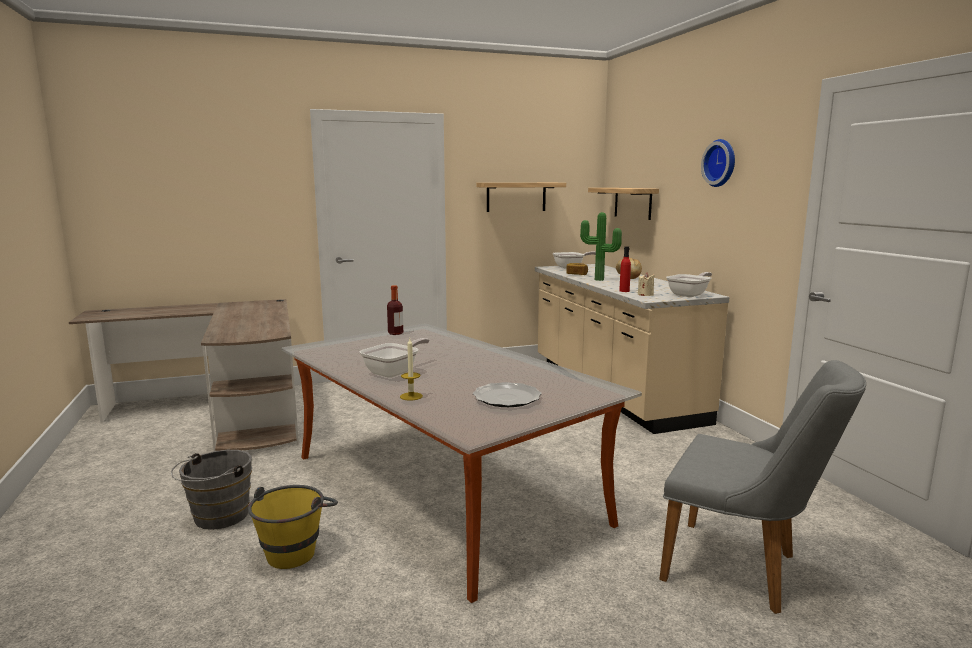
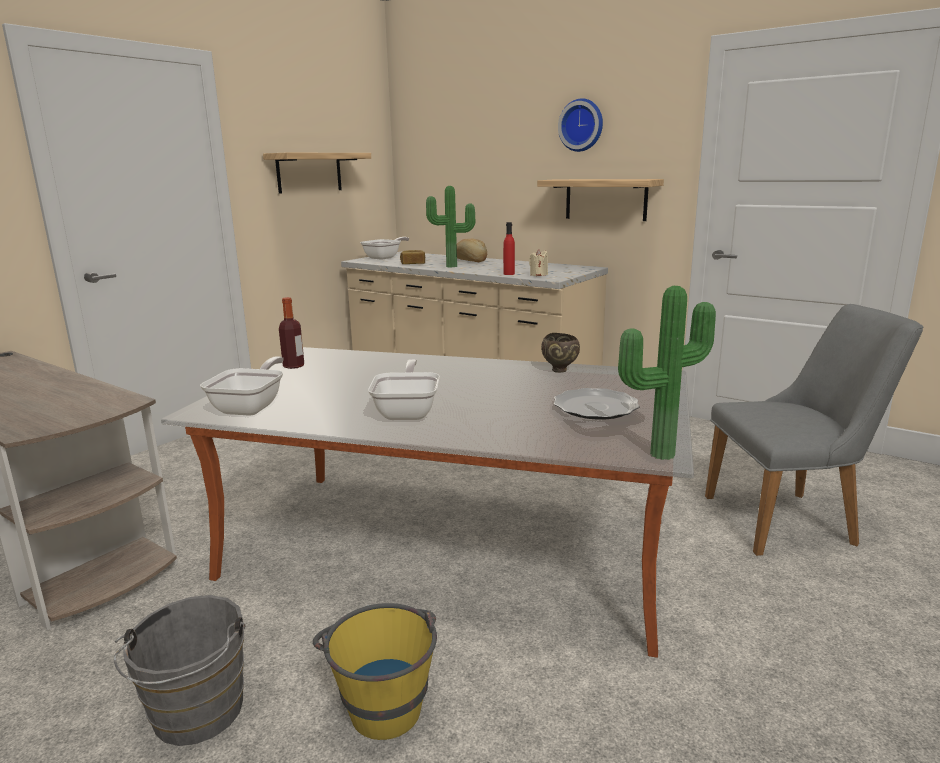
camera: 35 degrees left, 5 degrees up
(411, 396) = (498, 434): candle -> none
(475, 433) = (659, 453): none -> potted plant
(544, 370) = (560, 370): none -> brown bowl
(633, 203) = (448, 176): shelf -> shelf (605, 199)
(690, 294) = (574, 270): frying pan -> frying pan (252, 407)

